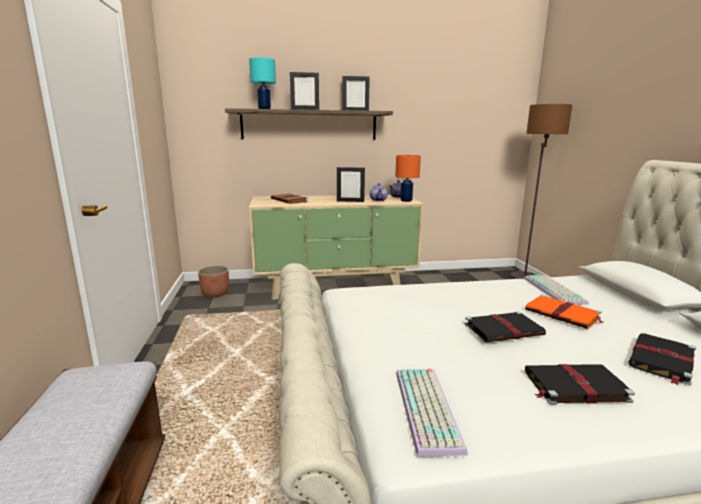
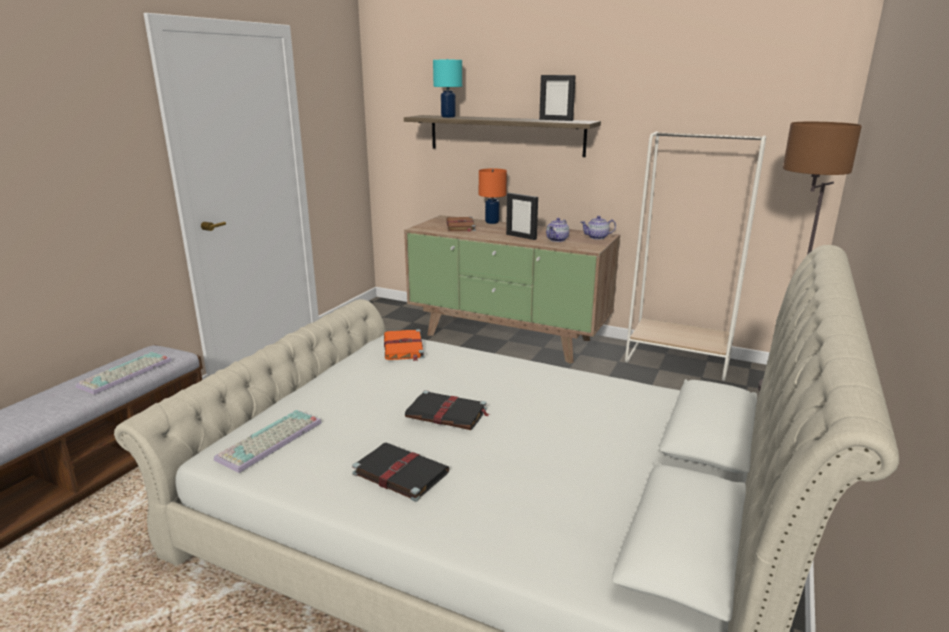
camera: 35 degrees right, 5 degrees up
(215, 294) = (385, 316): planter -> none
(305, 109) = (486, 119): picture frame -> none
(335, 286) = (508, 336): beige dresser -> green dresser
(405, 201) = (588, 245): orange table lamp -> orange table lamp (491, 222)
(455, 276) = (677, 362): none -> clothes rack
(555, 291) = (604, 399): keyboard -> keyboard (126, 374)
(563, 314) = (543, 422): orange book -> orange book (403, 347)
(661, 361) = (532, 492): black book -> none

